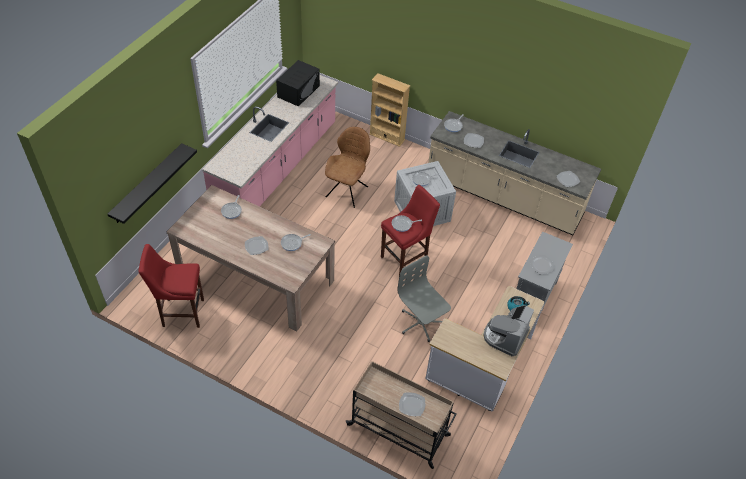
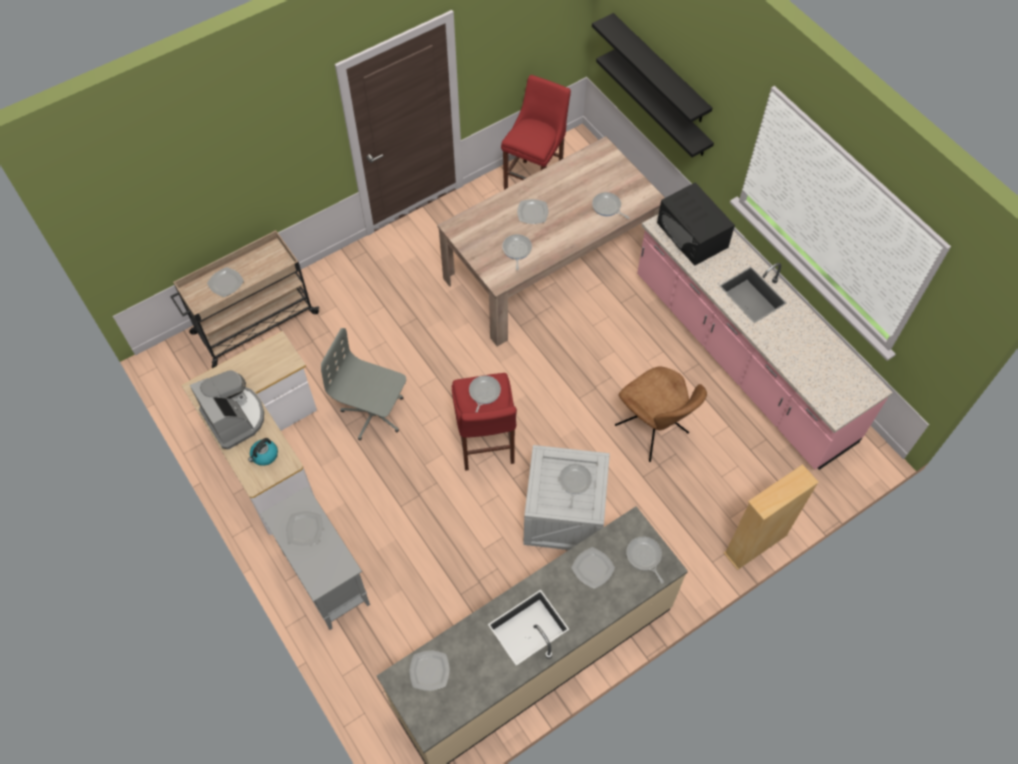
camera: 120 degrees right, 10 degrees up
(137, 170) = (659, 69): none -> black shelf
(298, 91) = (828, 363): black microwave -> black microwave (692, 235)
(420, 323) = (374, 413): grey office chair -> grey office chair turned 150 degrees counterclockwise

